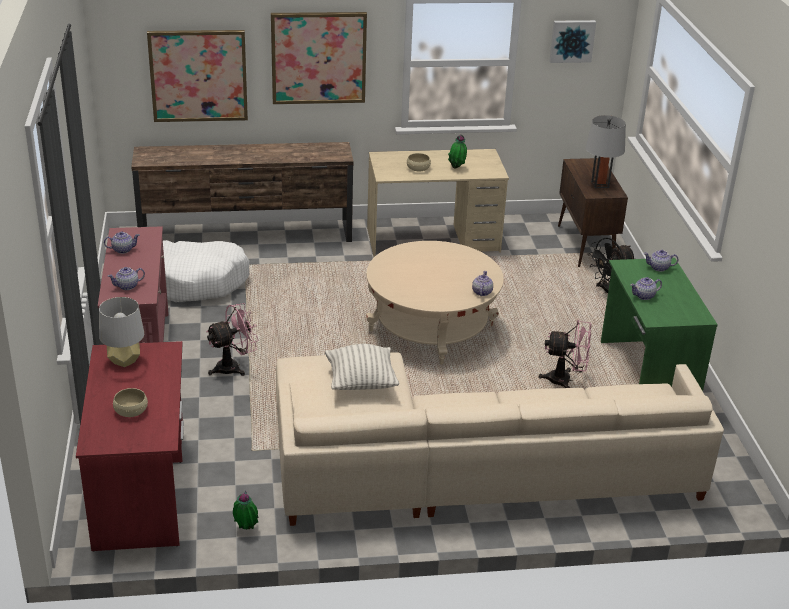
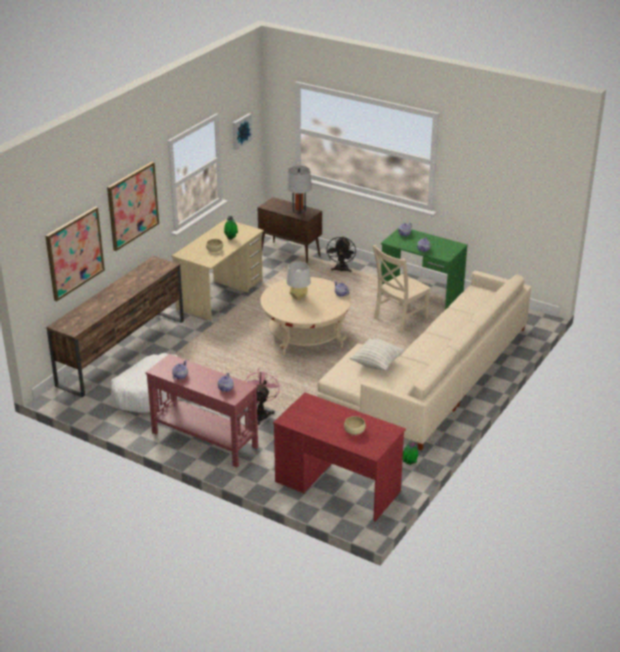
camera: 50 degrees left, 0 degrees up
(124, 361) = (303, 417): grey table lamp -> grey table lamp (298, 297)
(565, 380) = (399, 319): pink fan -> beige chair

